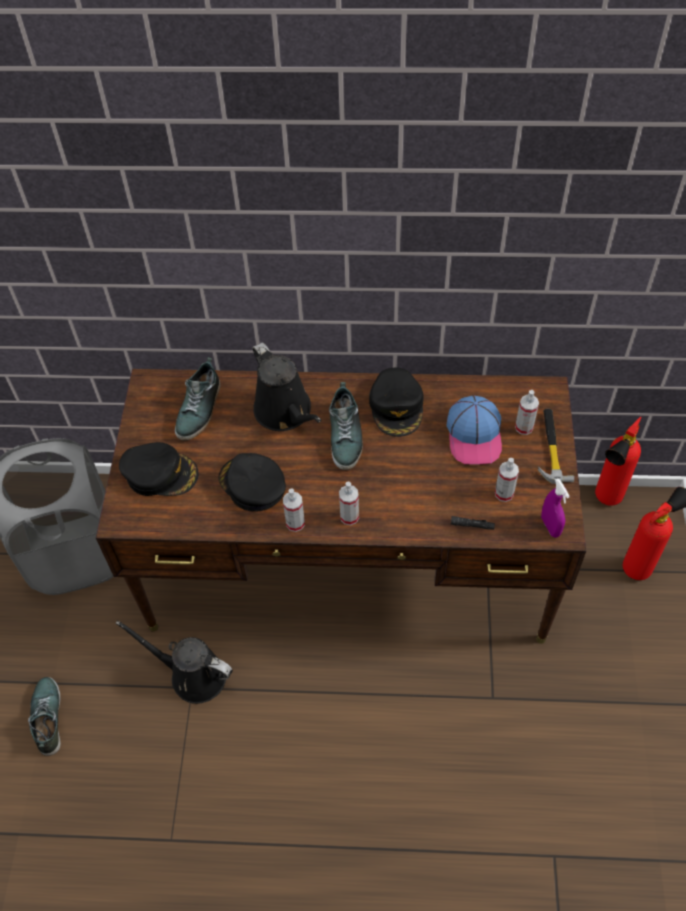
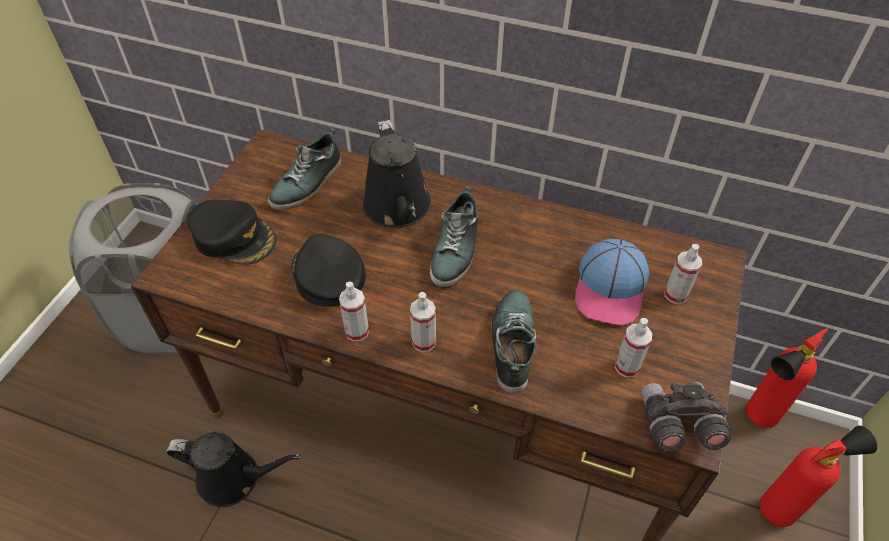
camera: 15 degrees right, 5 degrees down
(47, 718) = (71, 477): shoe -> shoe (511, 343)
(192, 675) = (234, 478): black watering can -> black watering can turned 150 degrees clockwise
(397, 406) = (527, 233): black cap -> none
(472, 525) = (573, 394): black flashlight -> none
(550, 526) = (677, 425): purple spray bottle -> grey binoculars
(551, 447) = (704, 326): hammer -> none

